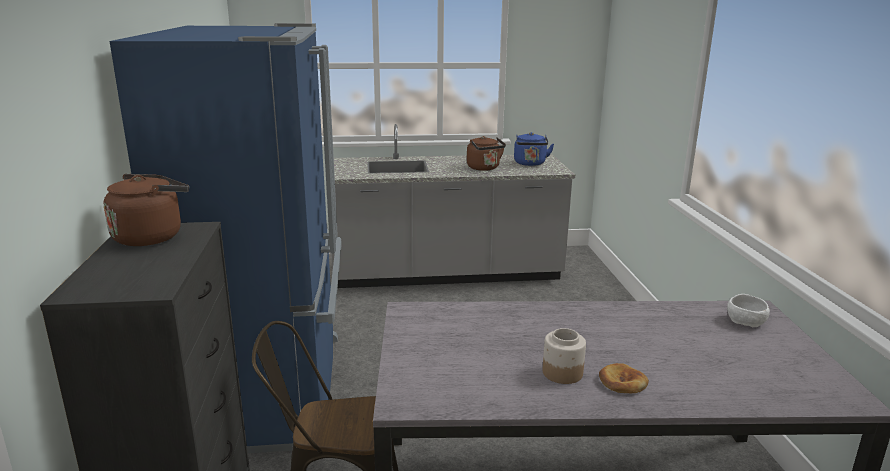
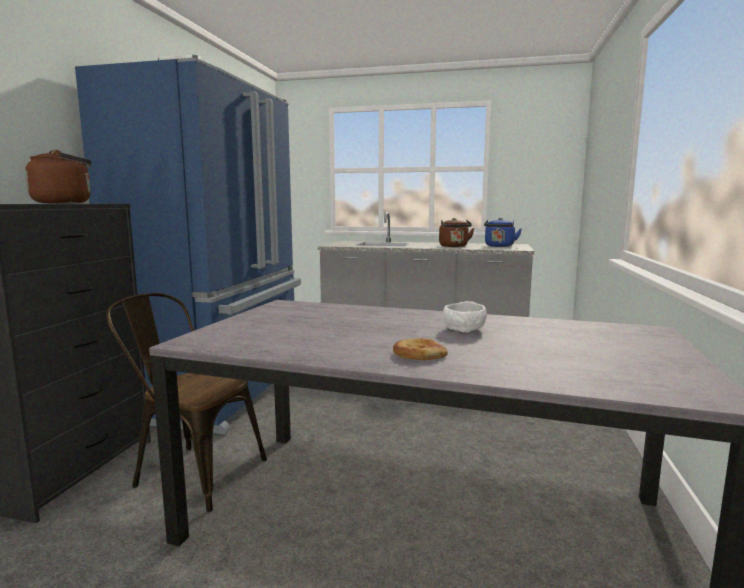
camera: 20 degrees right, 10 degrees down
(562, 373) = (364, 343): jar -> none
(746, 321) = (624, 335): white bowl -> white bowl (464, 329)

